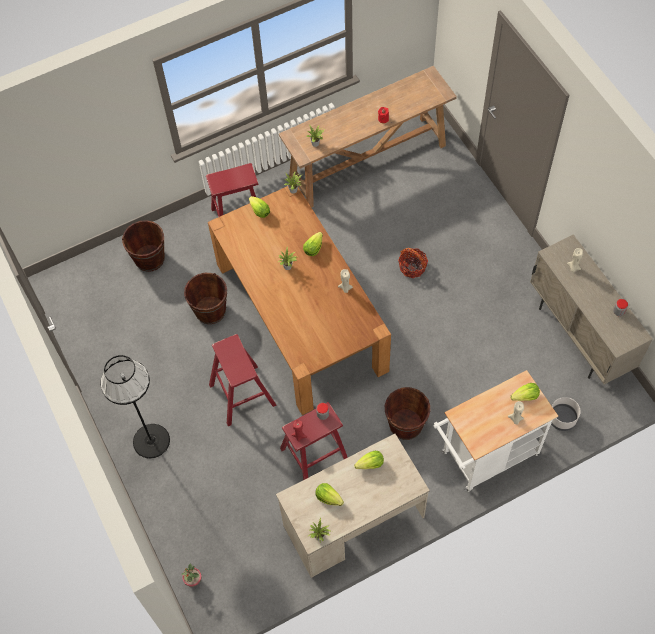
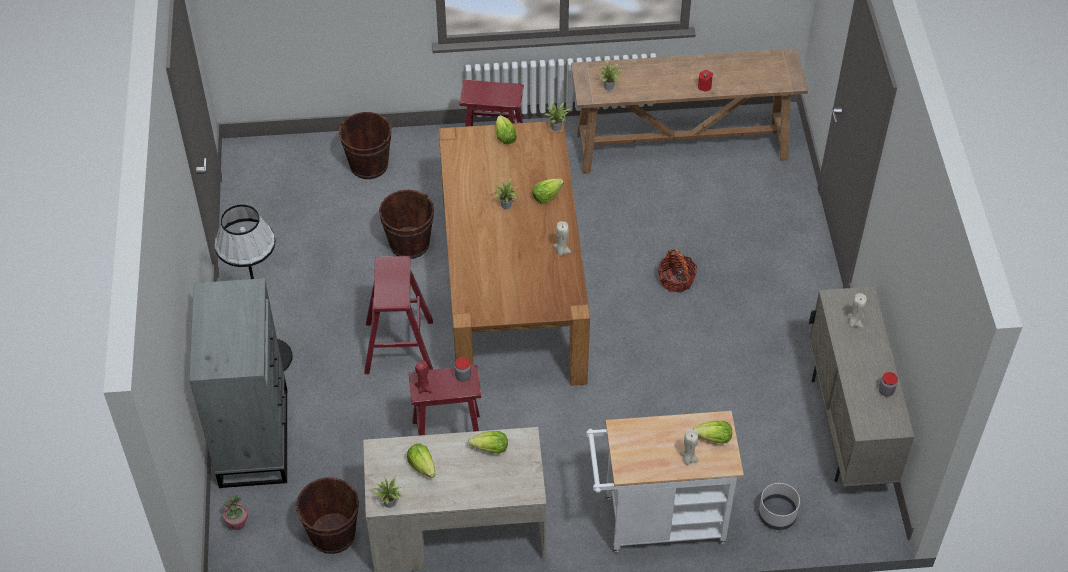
camera: 20 degrees right, 10 degrees down
(171, 507) = (254, 436): none -> grey dresser
(405, 425) = (576, 450): brown bucket -> brown bucket (332, 534)

